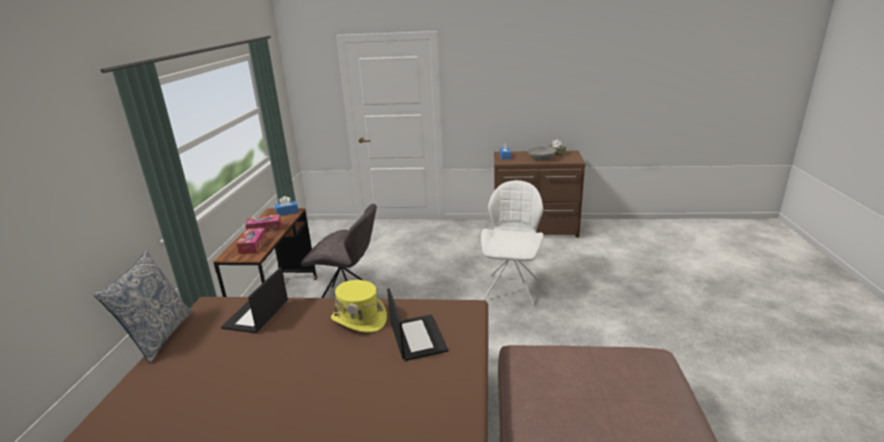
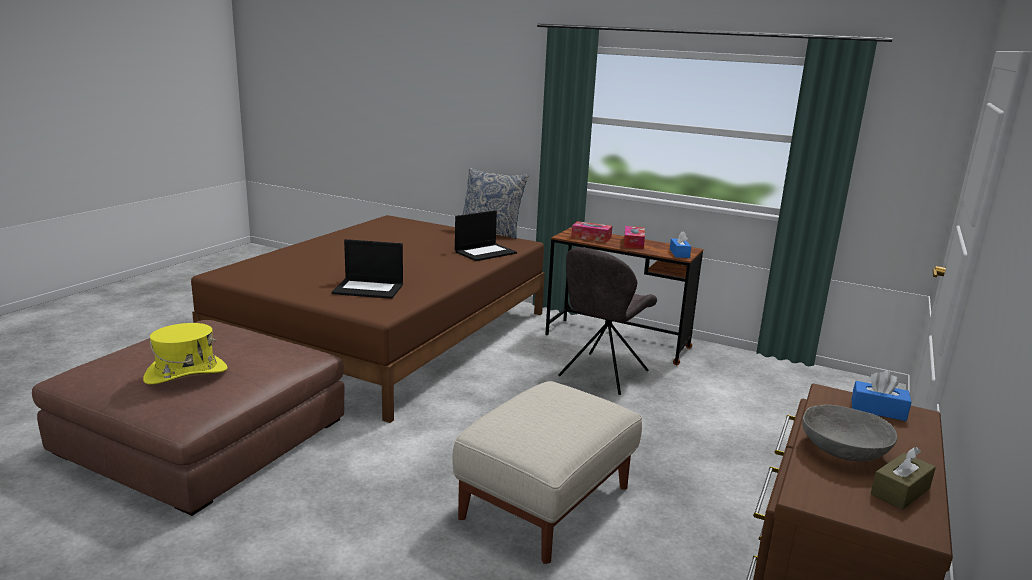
camera: 110 degrees right, 5 degrees down
(256, 315) = (485, 252): laptop -> laptop turned 105 degrees clockwise
(359, 319) = (428, 277): yellow hat -> yellow hat (186, 374)
(512, 288) = (545, 502): white chair -> beige ottoman

